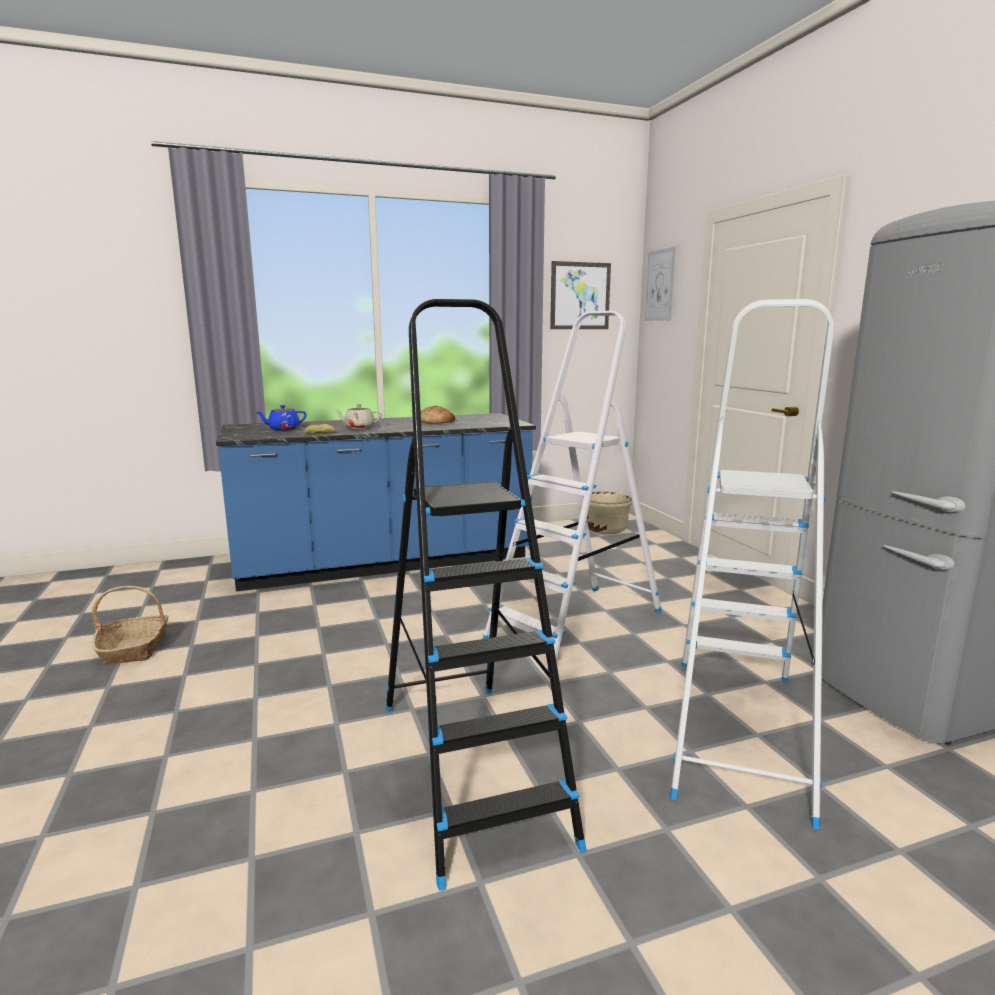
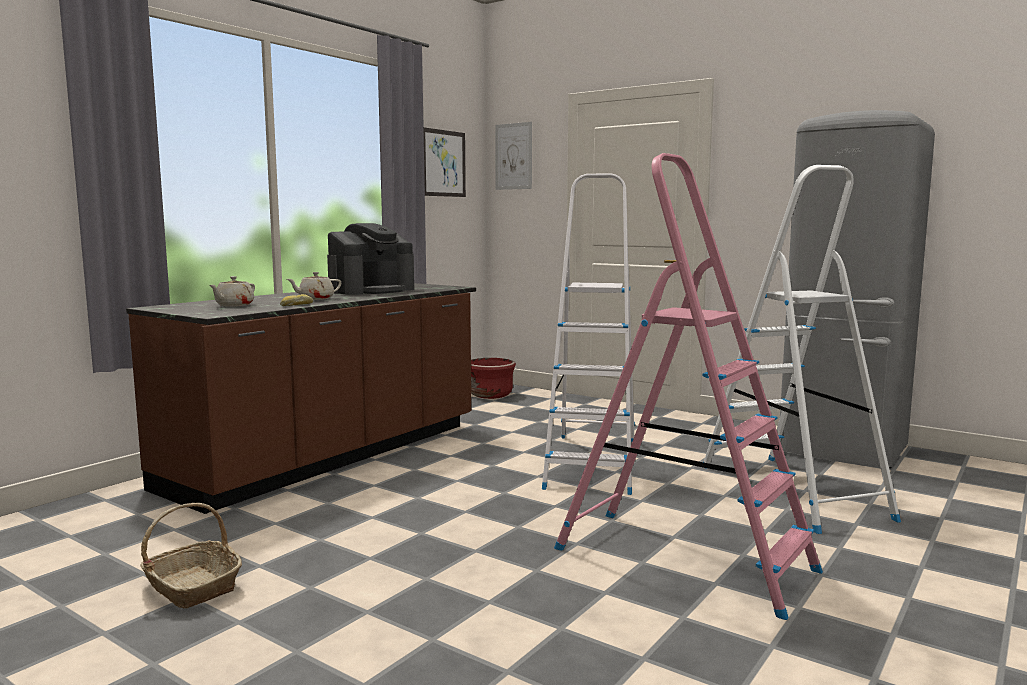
camera: 35 degrees left, 5 degrees down
(283, 429) = (234, 305): blue teapot -> beige teapot
(385, 562) = (330, 456): blue counter -> brown counter
(436, 421) = (371, 290): bread -> coffee machine
(471, 768) = (685, 560): black step ladder -> pink step ladder
(605, 529) = (490, 395): beige planter -> red planter

